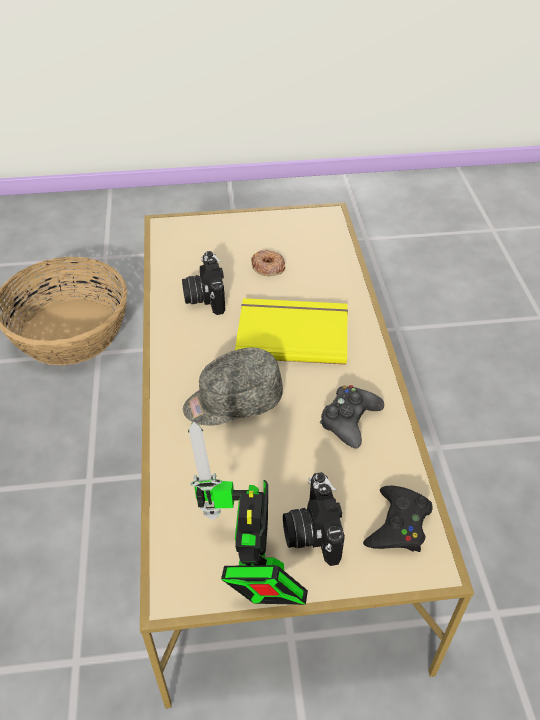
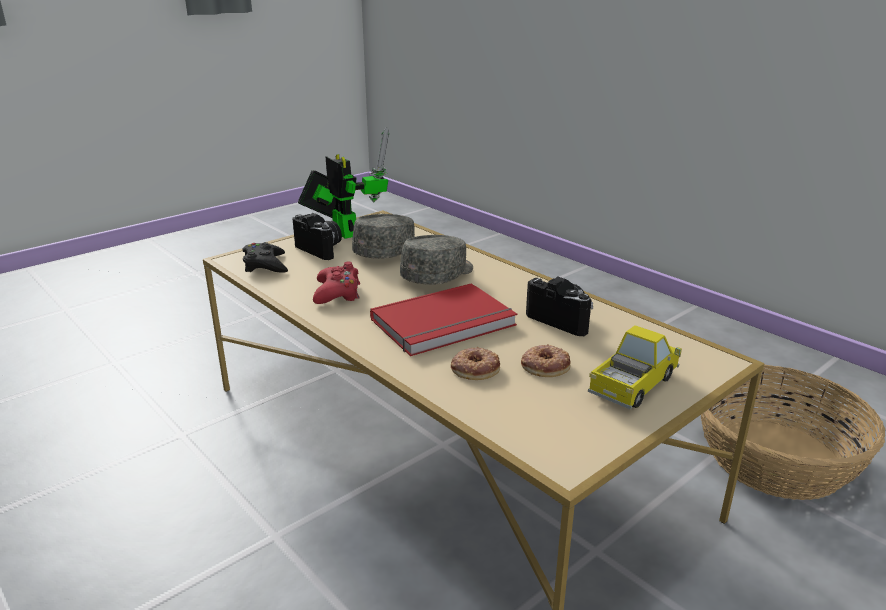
camera: 145 degrees right, 20 degrees down
(237, 234) = (633, 385): none -> toy truck
(238, 479) = (390, 251): none -> grey cap
(292, 332) = (446, 324): yellow book -> red book
(313, 284) = (475, 368): none -> donut
(349, 420) = (337, 293): black game controller -> red game controller

